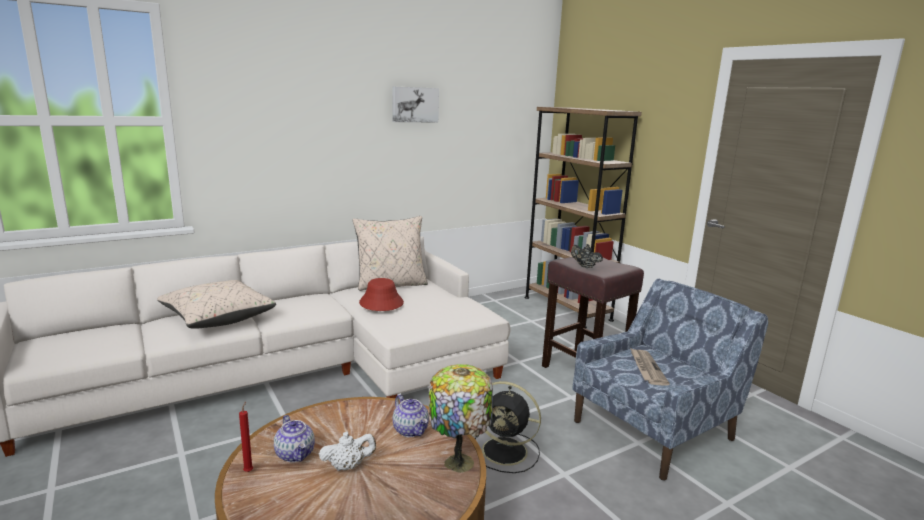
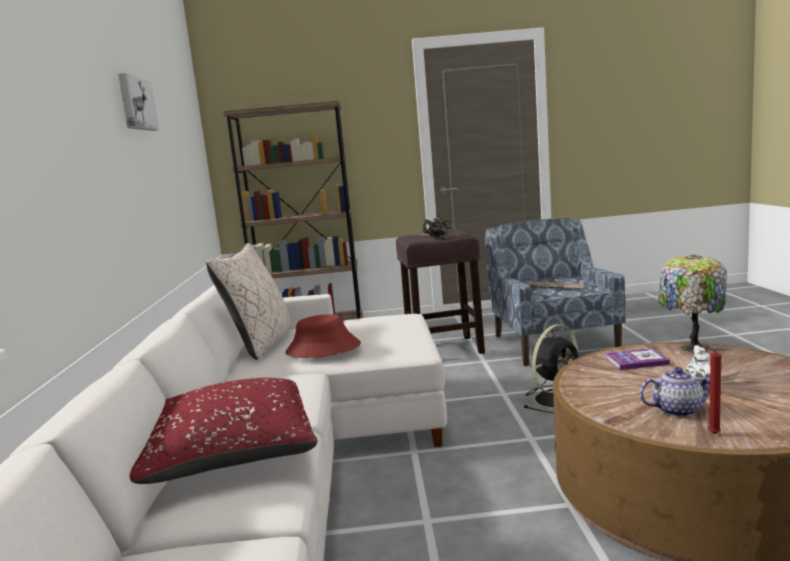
camera: 60 degrees left, 5 degrees down
(218, 317) = (229, 455): beige pillow -> red pillow
(411, 430) = (636, 361): teapot -> book

